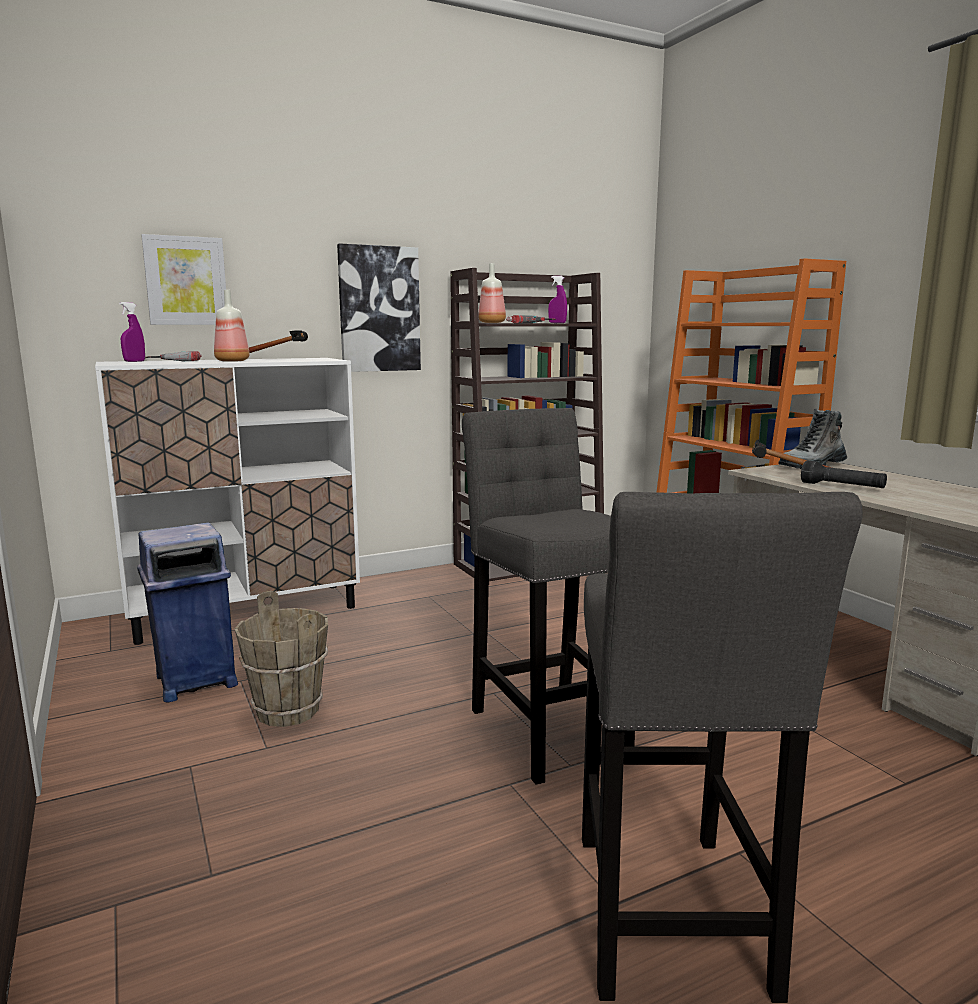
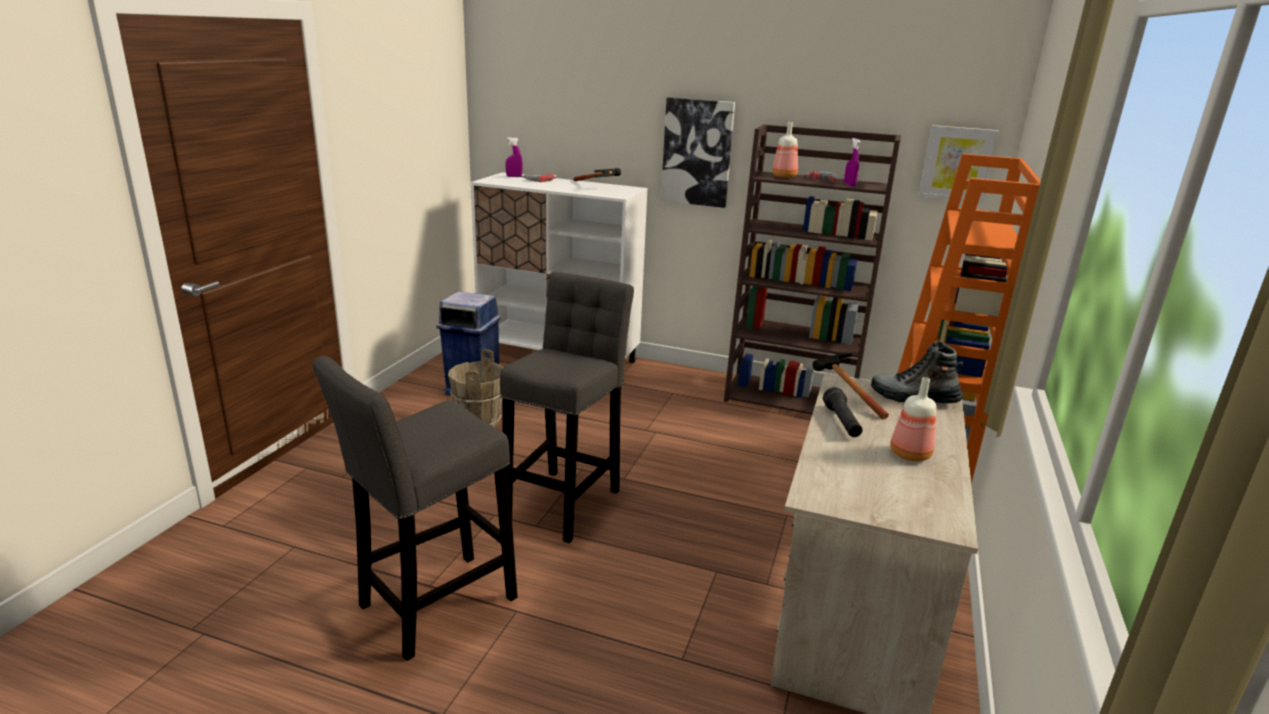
camera: 45 degrees right, 10 degrees up
(186, 281) = (560, 121): picture -> picture (957, 163)
(231, 361) = (557, 186): bottle -> bottle (908, 454)

